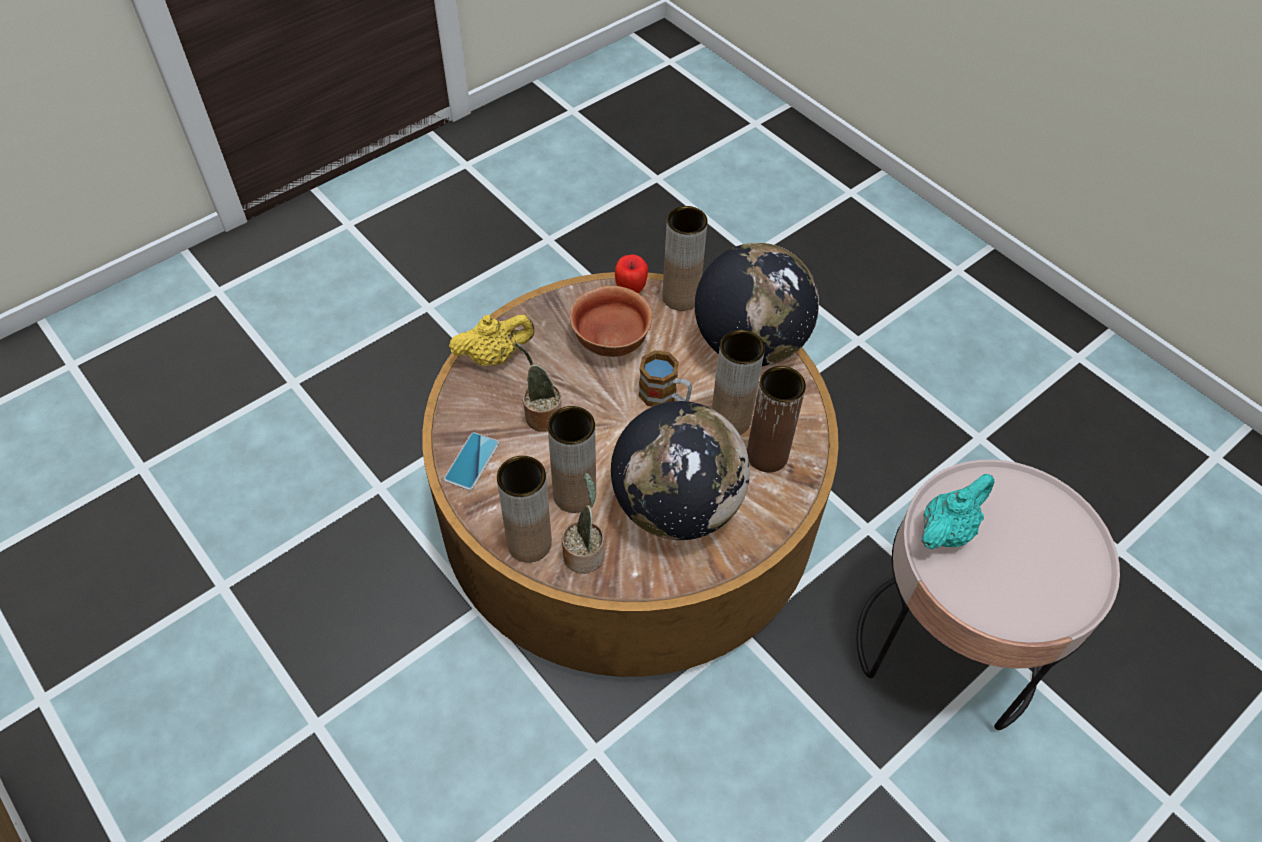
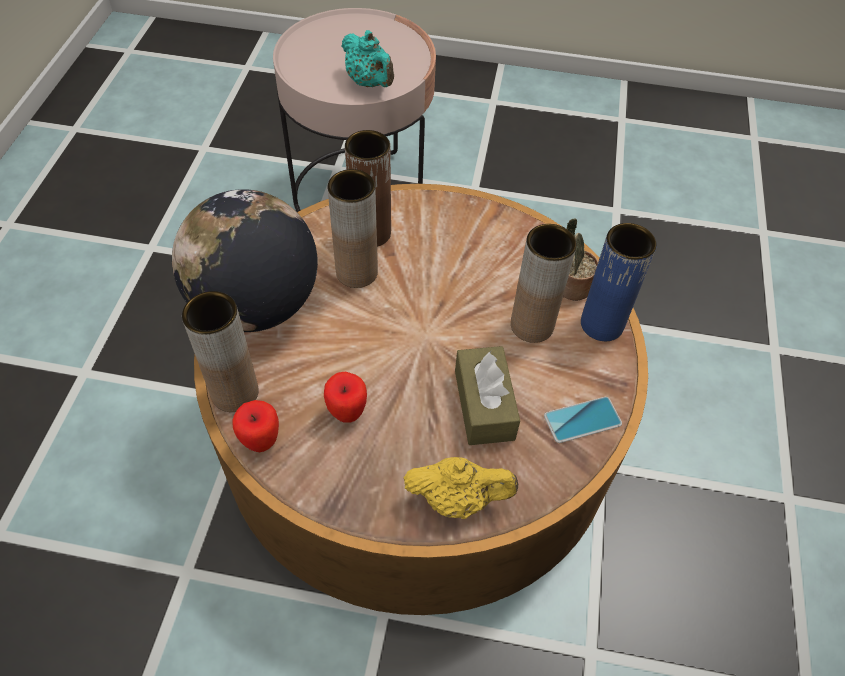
camera: 130 degrees left, 0 degrees up
(494, 356) = (458, 499): yellow teapot -> yellow teapot turned 150 degrees clockwise
(529, 543) = (602, 324): brown vase -> blue vase
(541, 415) = (484, 405): potted plant -> brown tissue box
(609, 341) = (347, 413): bowl -> apple
(665, 396) = (374, 329): mug -> none
(677, 506) = (473, 258): globe -> none
(946, 530) = (370, 83): turquoise teapot -> turquoise teapot turned 135 degrees counterclockwise

